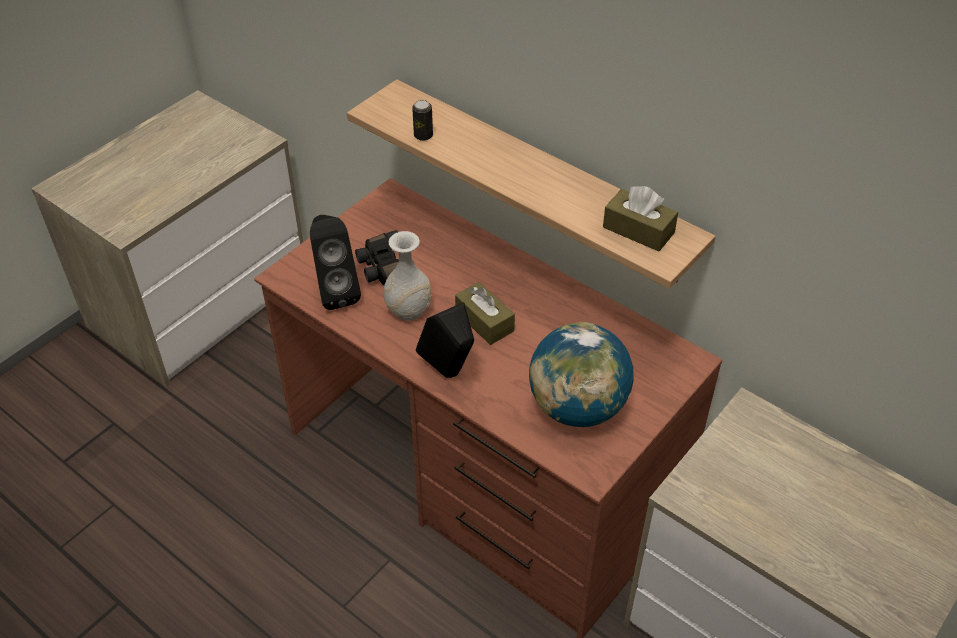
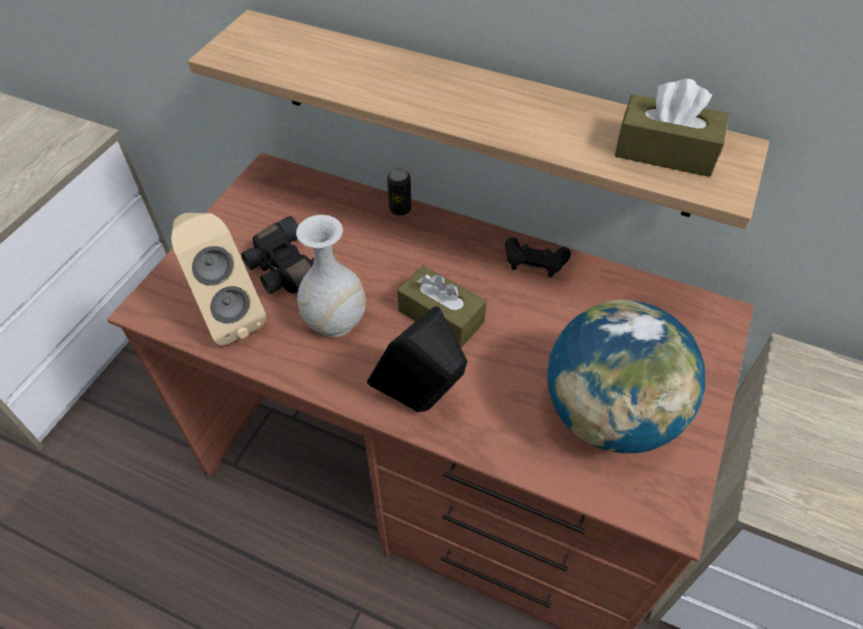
camera: 15 degrees left, 5 degrees up
(335, 292) = (228, 316): black speaker -> beige speaker
(423, 135) = (308, 74): can -> can (400, 209)
(568, 298) = (534, 263): none -> black game controller

